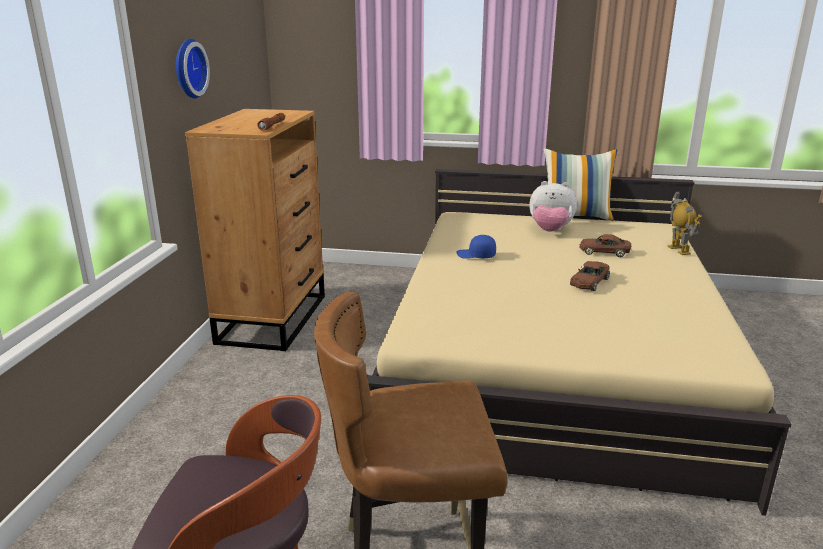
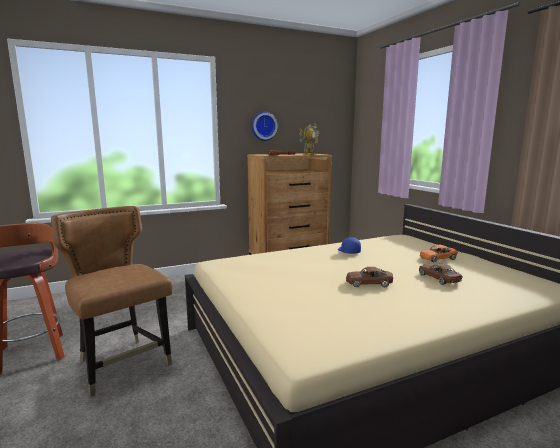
camera: 55 degrees right, 10 degrees down
(550, 231) = (438, 258): plush toy -> orange toy car
(575, 216) = (489, 259): pillow -> none
(679, 250) = (514, 301): toy robot -> toy robot (309, 154)

